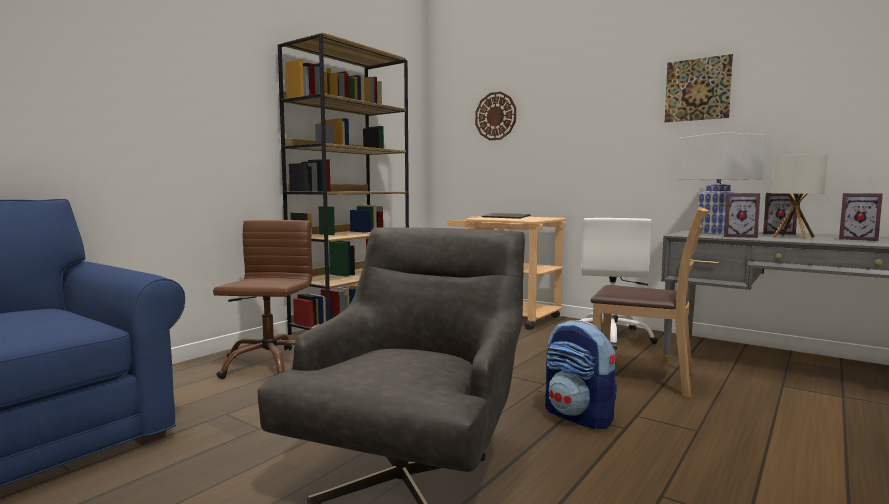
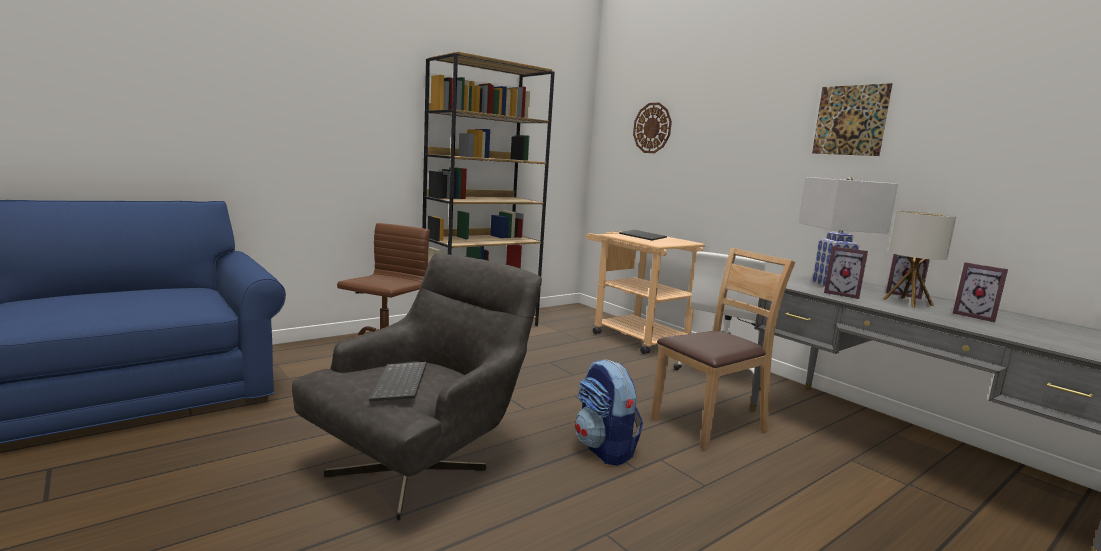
camera: 15 degrees right, 5 degrees up
(406, 368) = (401, 384): none -> keyboard
(644, 377) = (709, 424): brown chair -> brown chair turned 75 degrees counterclockwise

